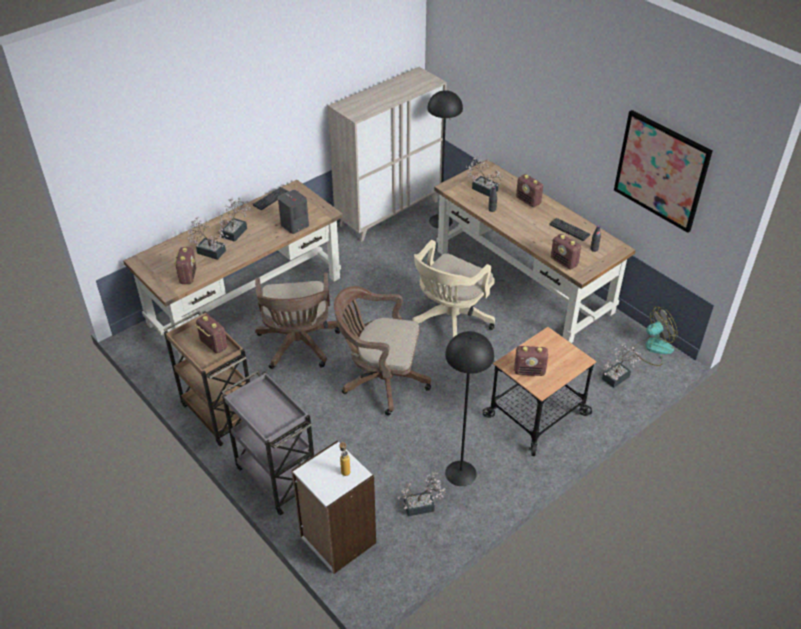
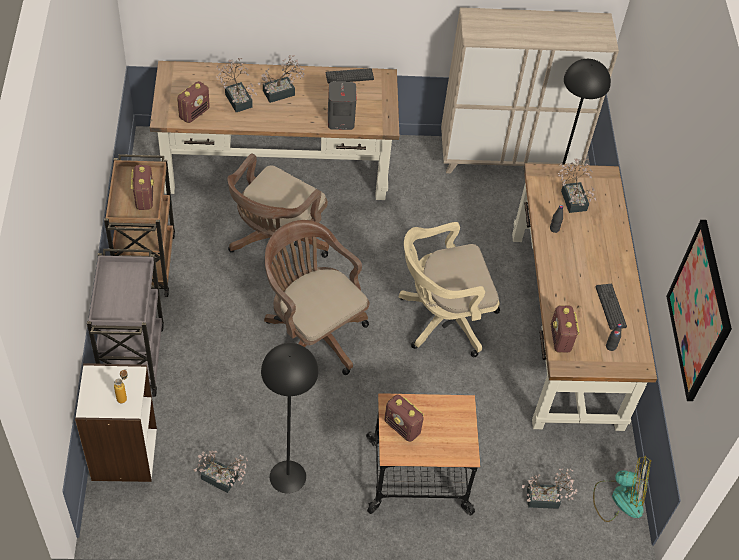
camera: 35 degrees right, 10 degrees up
(528, 201) = (605, 244): radio -> none

